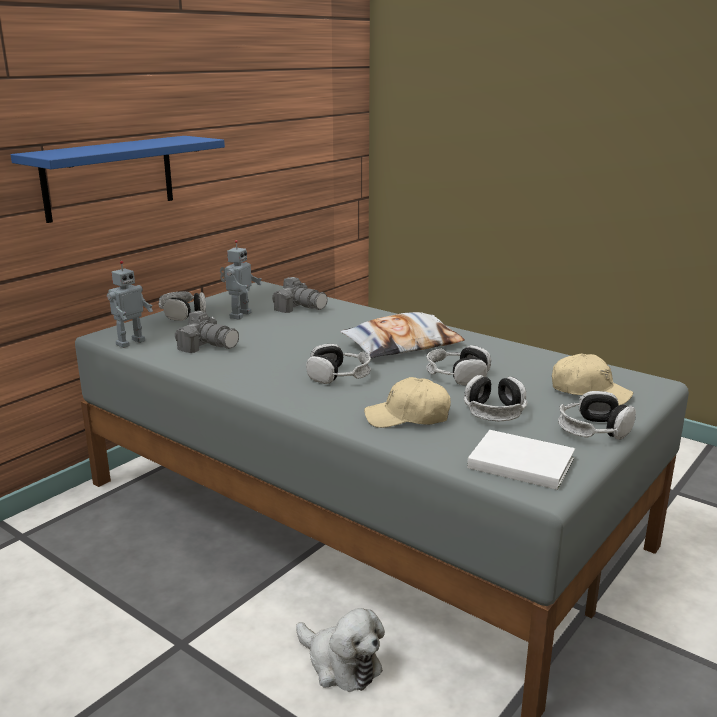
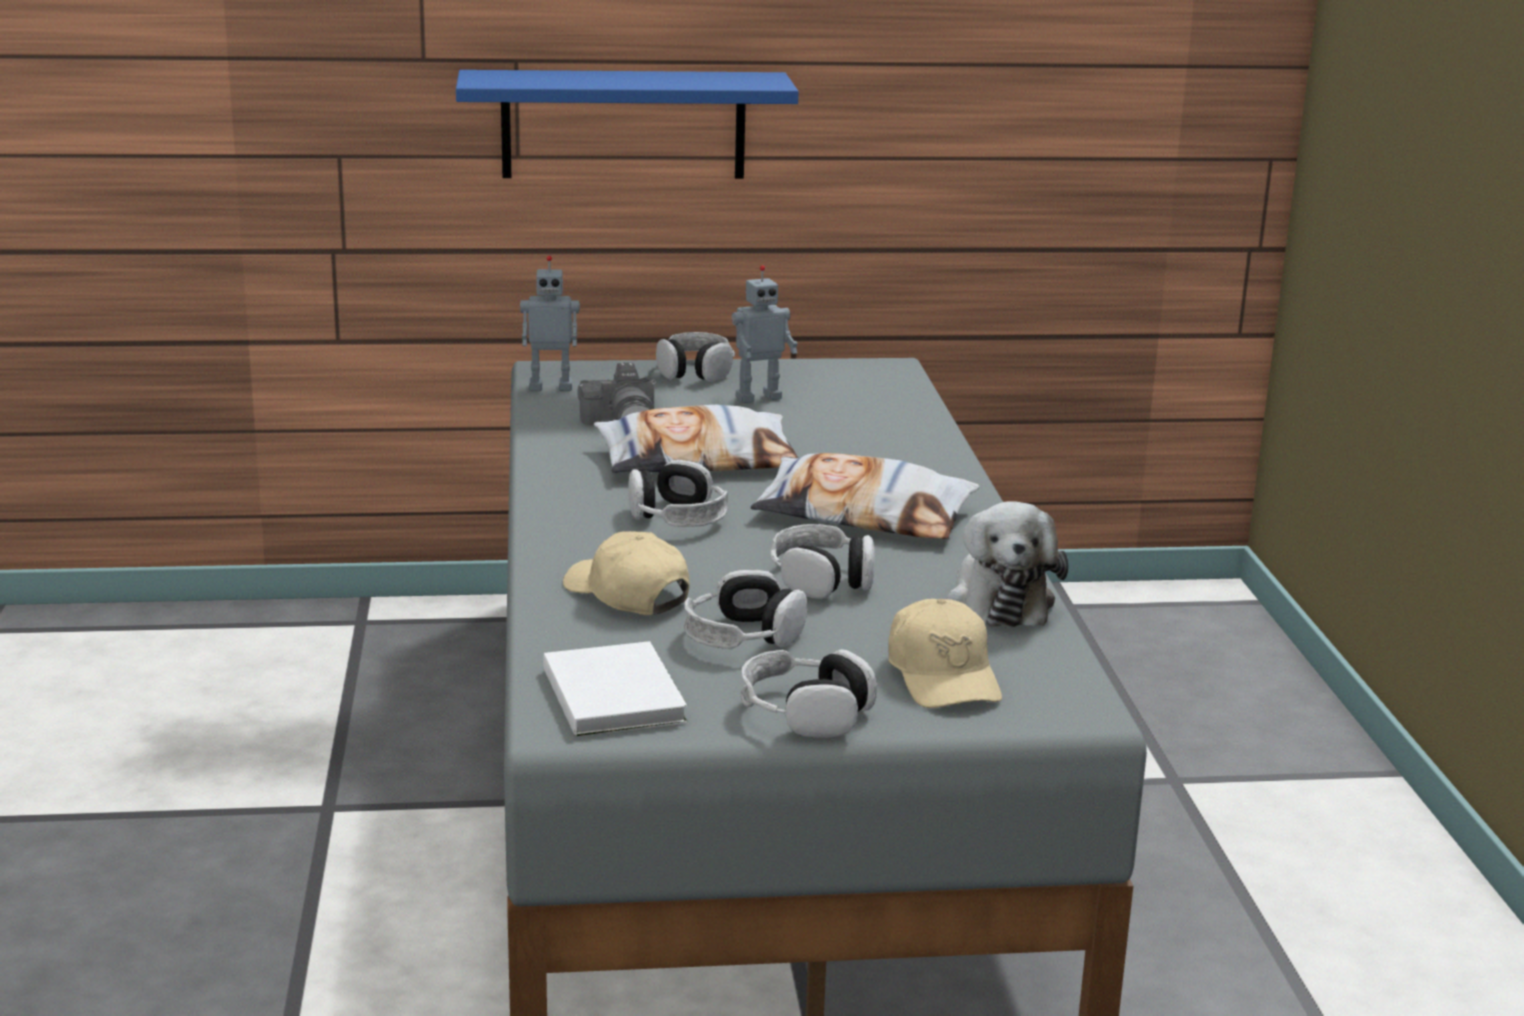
camera: 45 degrees right, 0 degrees up
(282, 349) = (697, 459): none -> pillow
(300, 307) = (864, 414): camera -> none
(340, 664) = (433, 921): plush toy -> plush toy (999, 600)

